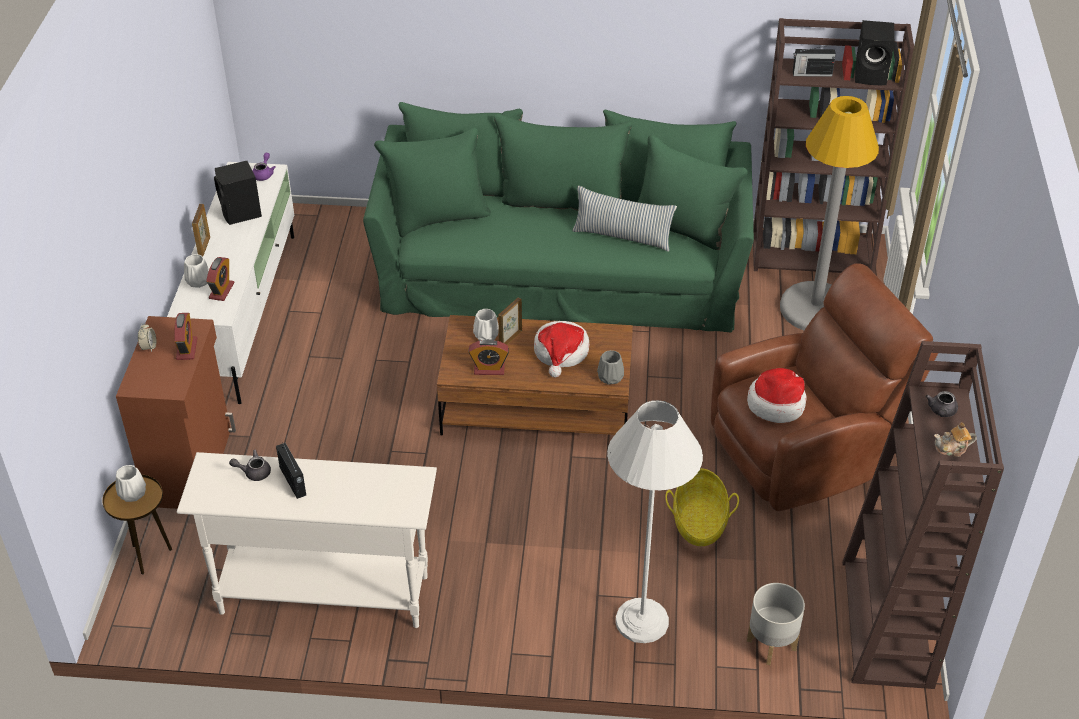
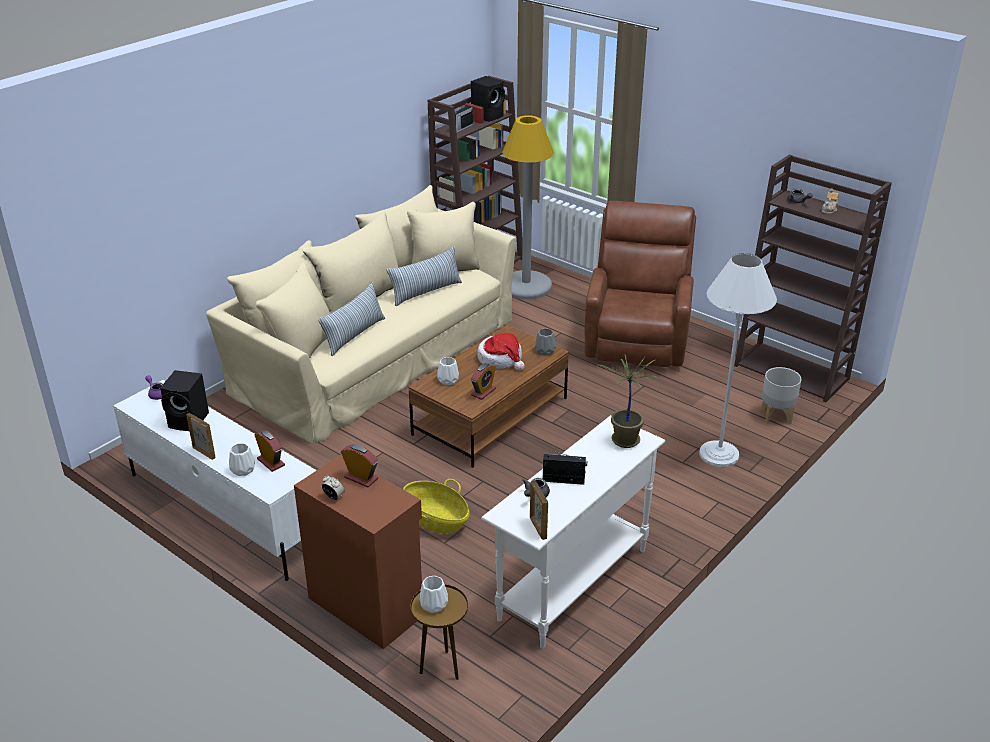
camera: 55 degrees left, 10 degrees down
(397, 496) = (624, 440): none -> potted plant
(491, 233) = (354, 335): none -> pillow
(510, 339) = (463, 372): picture frame -> picture frame (537, 528)
(561, 272) = (376, 355): green sofa -> beige sofa
(699, 522) = (657, 399): basket -> basket (436, 519)
(776, 404) = (636, 304): hat -> none

